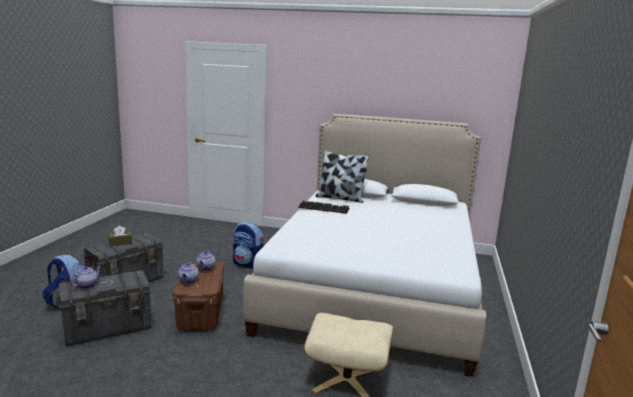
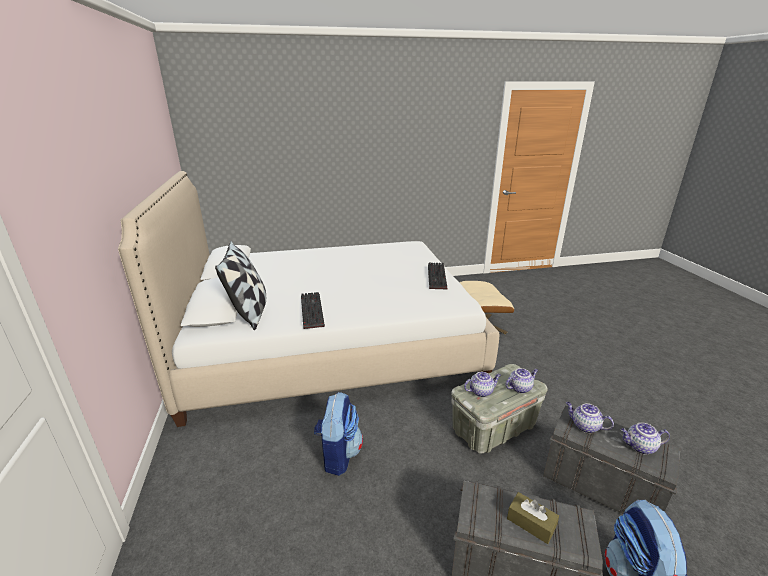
camera: 115 degrees left, 10 degrees up
(126, 278) = (584, 426): none -> teapot
(201, 315) = (494, 427): brown storage box -> grey storage box
(338, 253) = (438, 277): none -> keyboard

